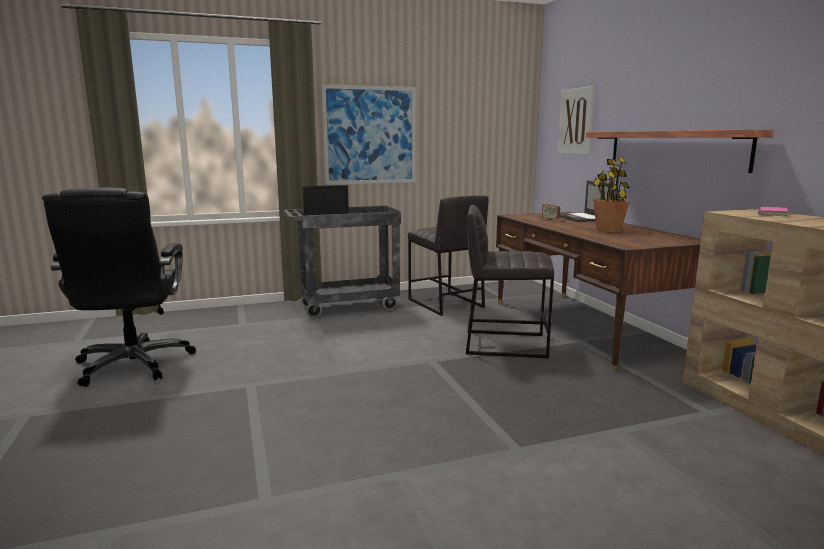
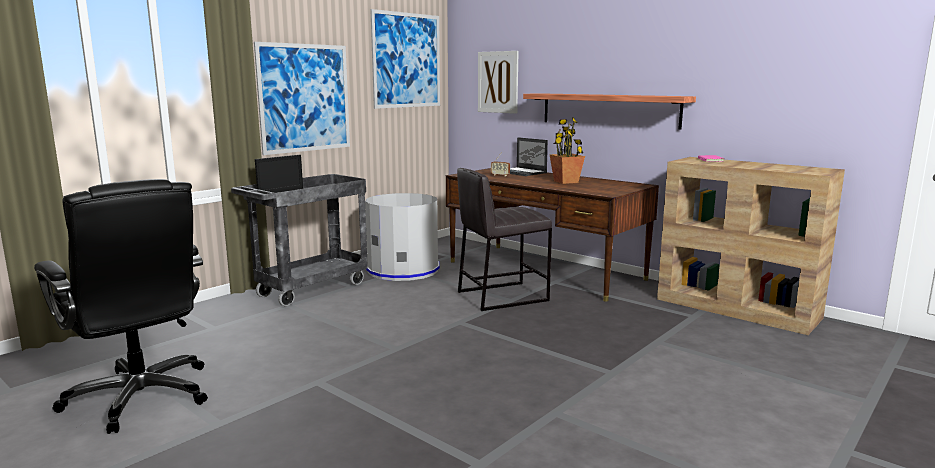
camera: 30 degrees left, 0 degrees up
(445, 303) = (403, 270): grey stool -> grey trash can
(487, 101) = (407, 60): none -> picture

